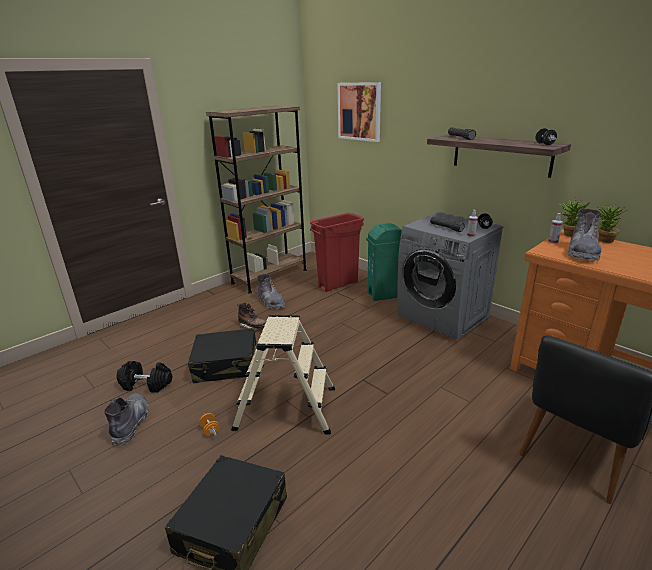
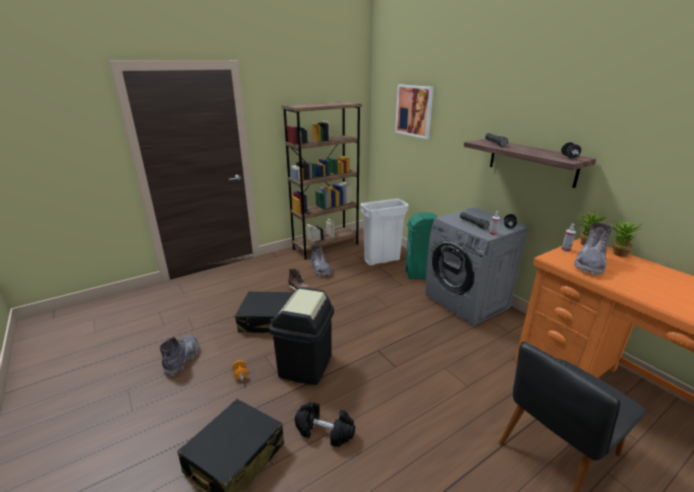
camera: 10 degrees right, 0 degrees up
(147, 384) = (203, 328): black dumbbell -> black dumbbell (325, 431)
(286, 408) = (306, 365): beige step ladder -> black trash can
(338, 284) = (382, 260): red trash can -> white trash can

